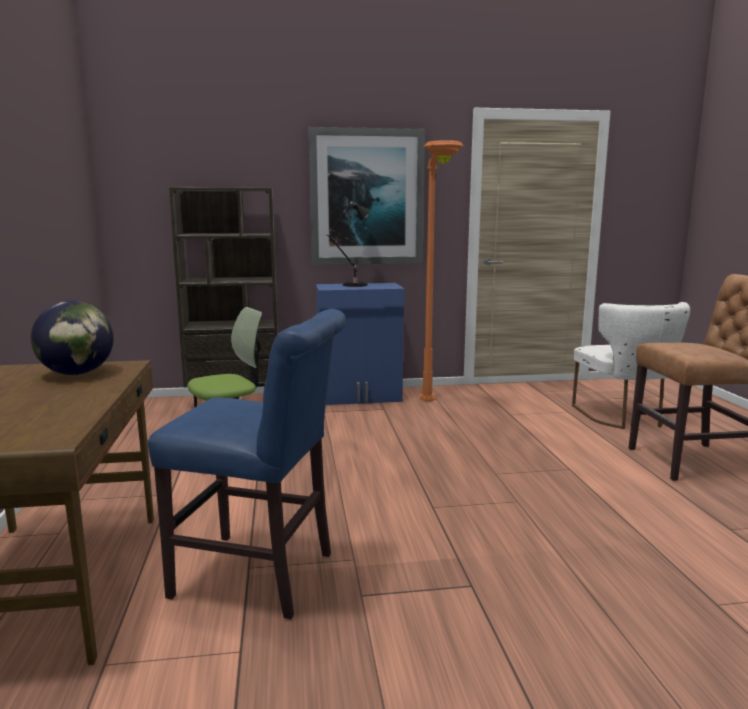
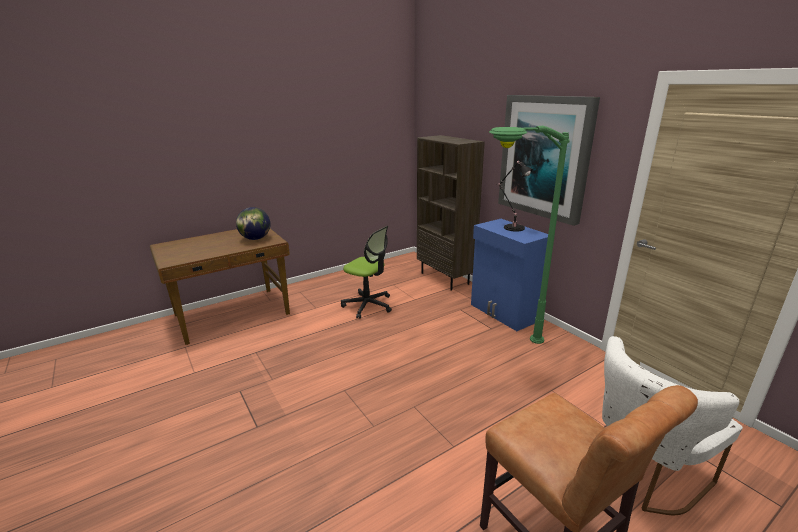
camera: 65 degrees right, 10 degrees up
(262, 576) = (249, 358): blue chair -> none
(433, 415) = (502, 352): orange floor lamp -> green floor lamp

